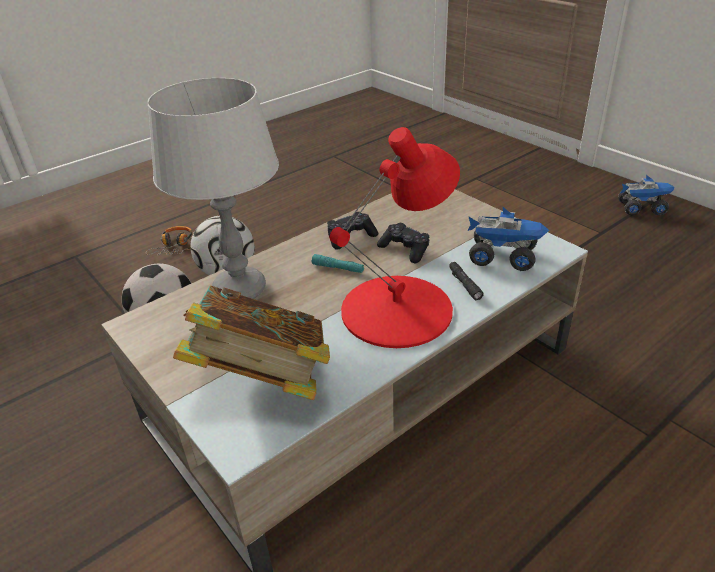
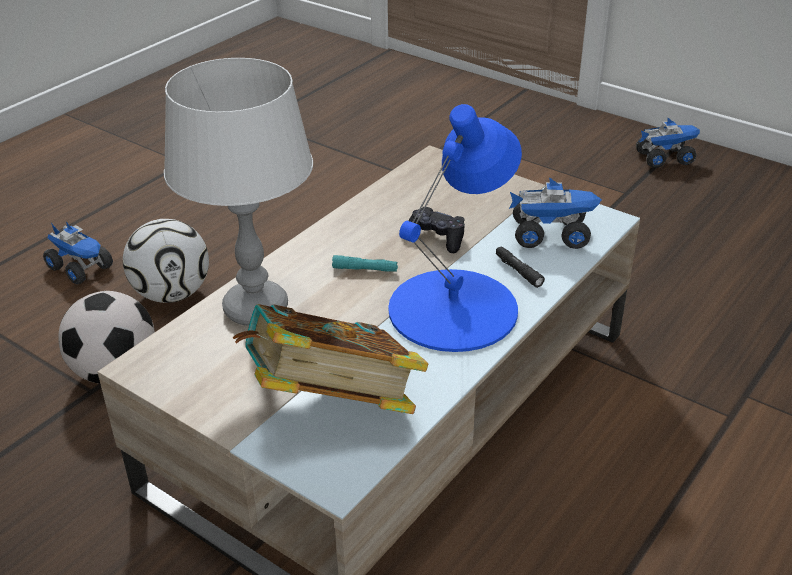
camera: 15 degrees left, 0 degrees up
(174, 246) = (81, 268): headphones -> toy truck
(350, 237) = (365, 230): black game controller -> none
(398, 310) = (455, 309): red table lamp -> blue table lamp

